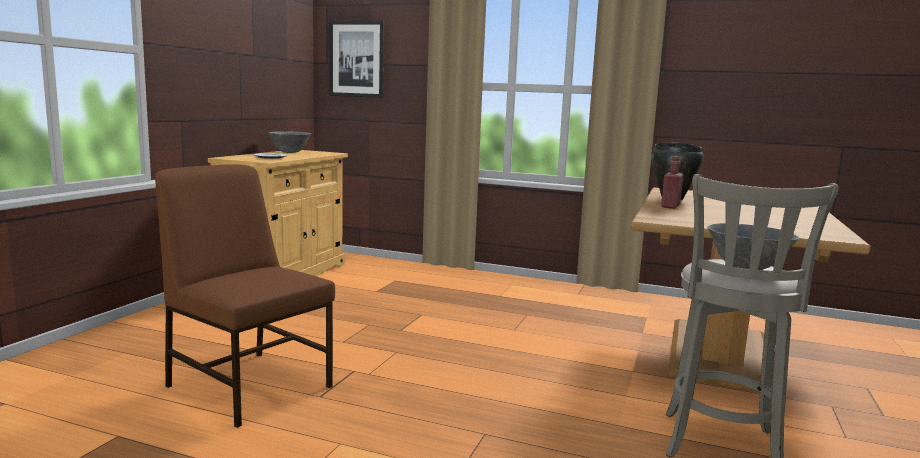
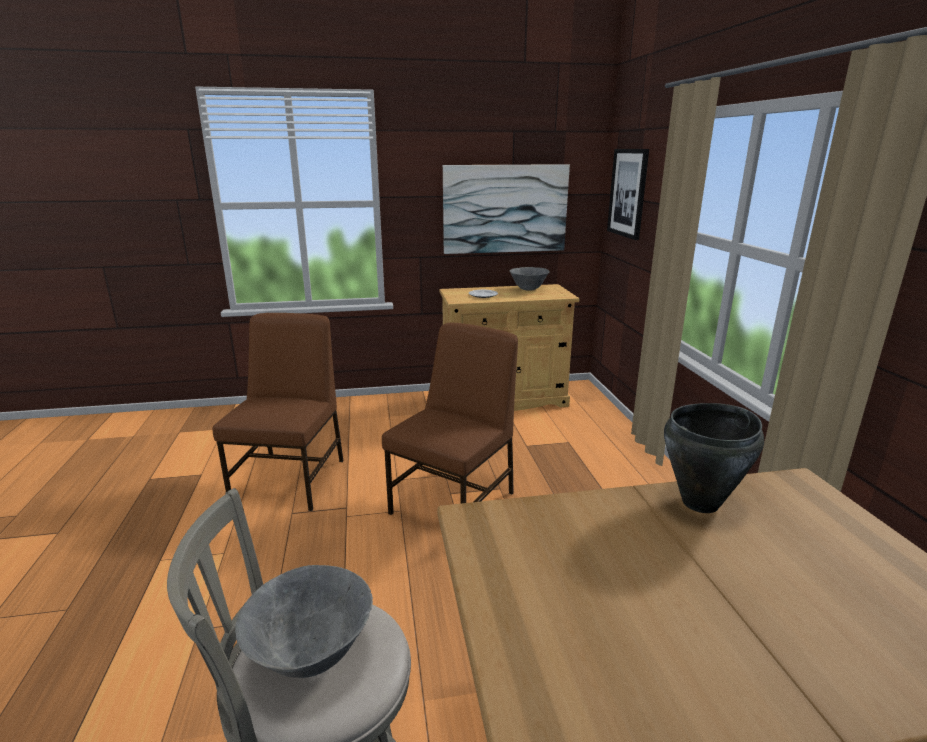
camera: 60 degrees right, 10 degrees up
(251, 69) = (505, 209): none -> picture
(416, 332) = (455, 502): none -> brown chair
(670, 206) = (612, 513): red bottle -> none

